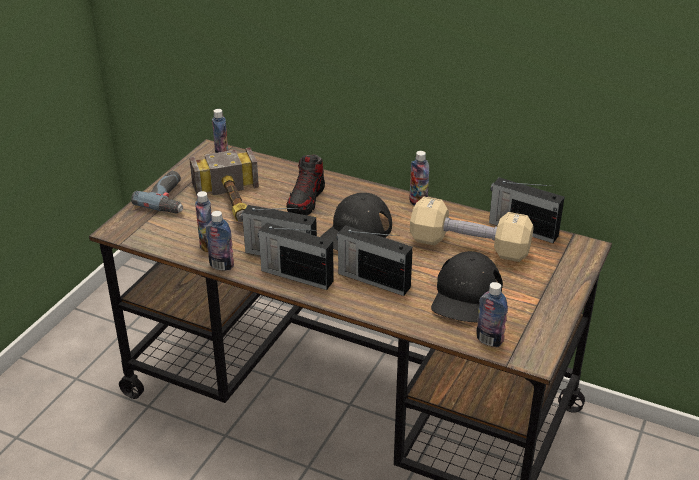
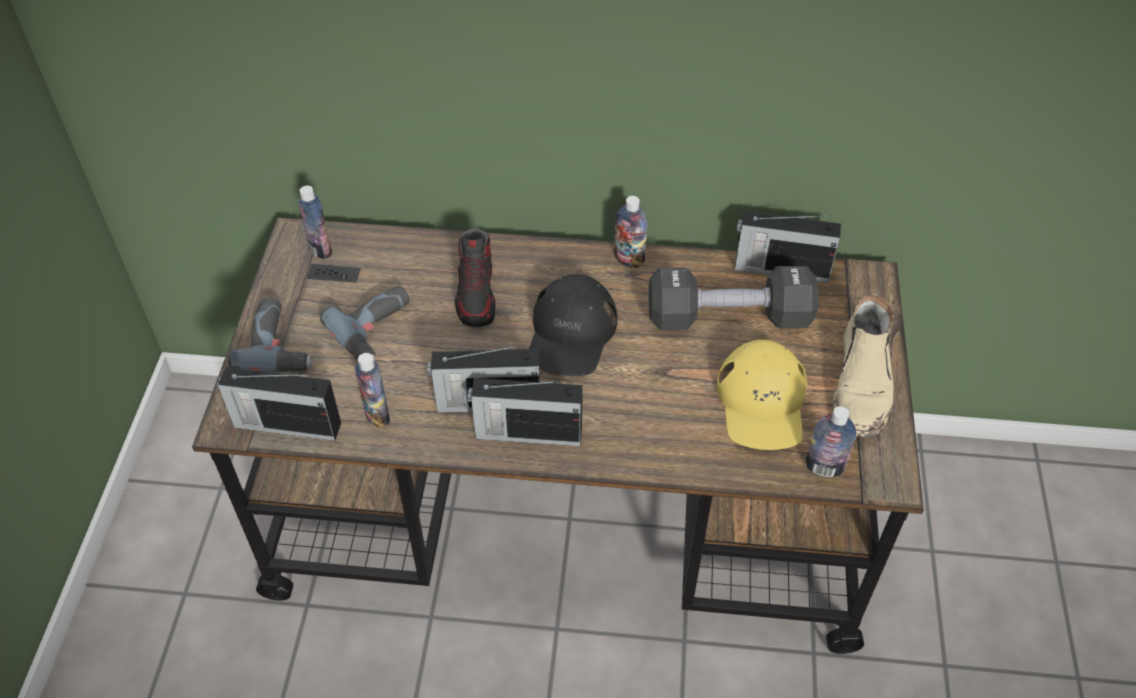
camera: 20 degrees left, 15 degrees up
(221, 266) = (416, 446): bottle -> none
(233, 204) = (378, 330): hammer -> power drill
(372, 279) = (632, 410): radio -> radio (285, 424)
(465, 296) = (762, 402): black cap -> yellow cap
(469, 246) = (728, 317): beige dumbbell -> black dumbbell
(545, 302) = (862, 384): none -> beige boot

